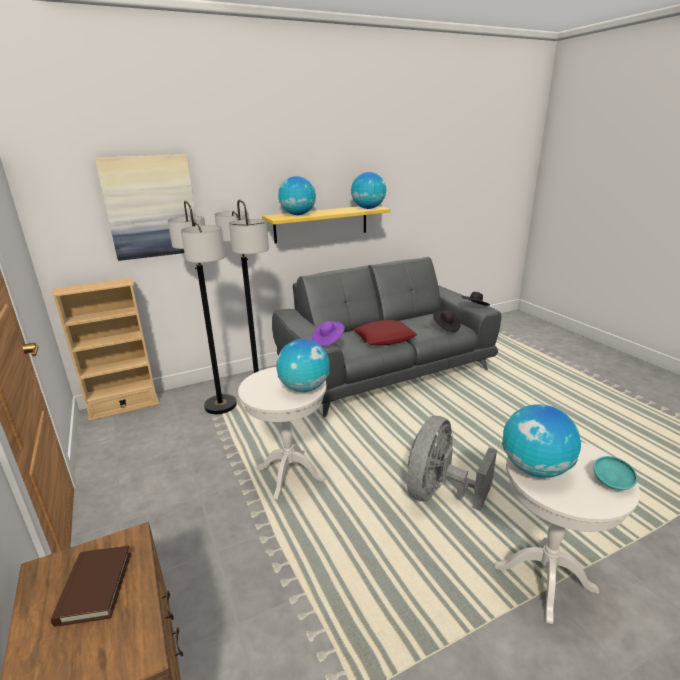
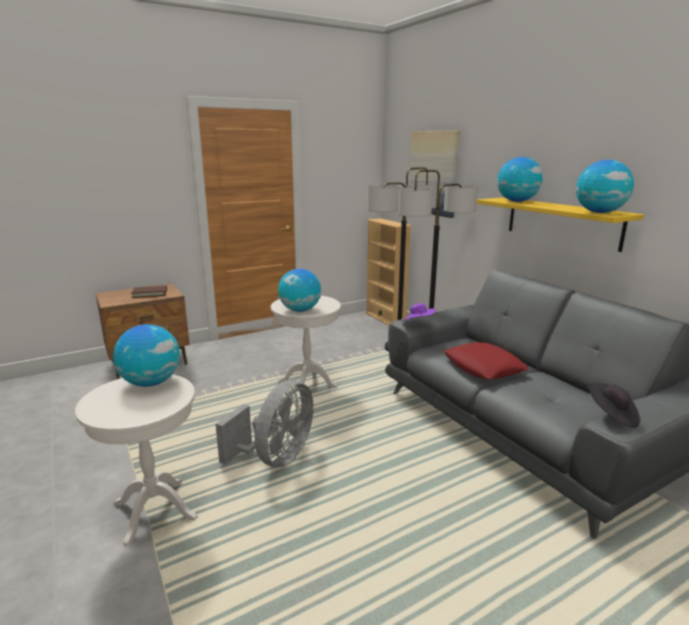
camera: 85 degrees right, 5 degrees down
(439, 492) = (276, 458): grey fan -> grey fan turned 90 degrees clockwise
(445, 327) = (552, 410): black hat -> none
(611, 483) = (109, 413): turquoise bowl -> none

